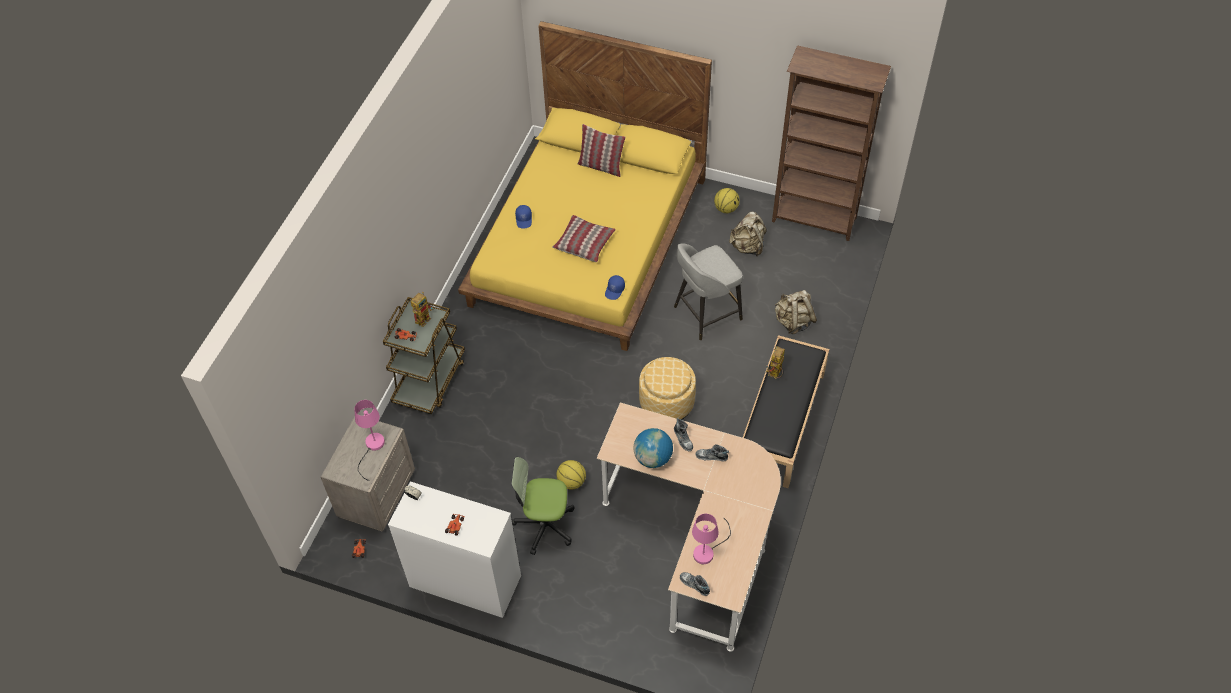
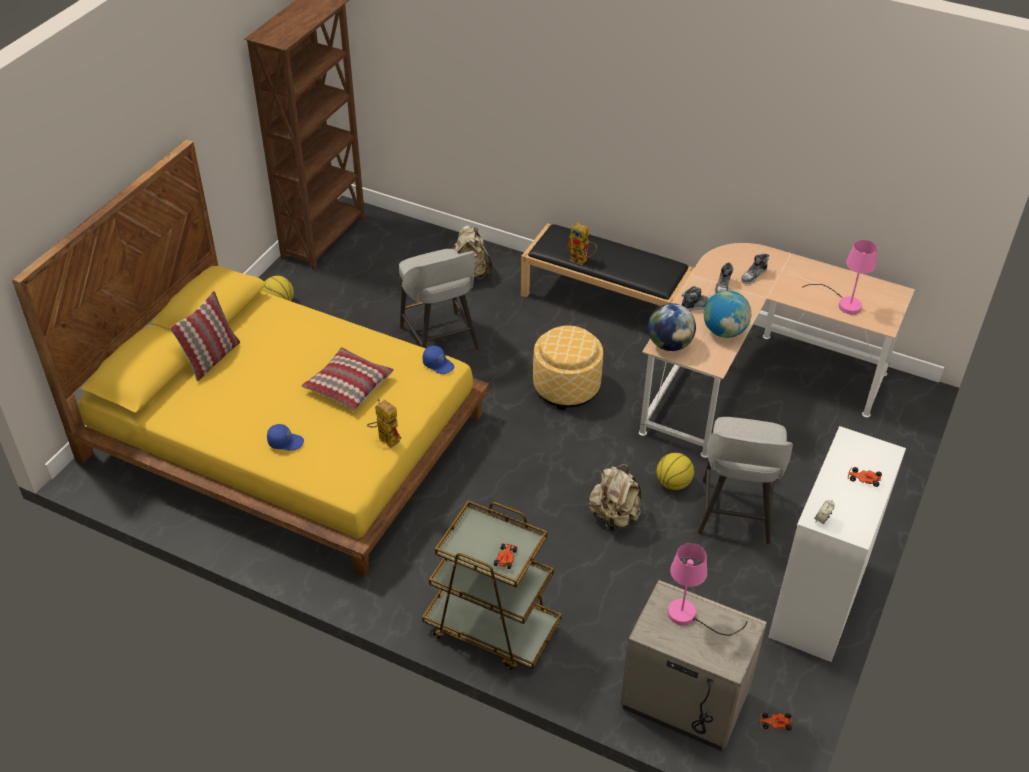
camera: 85 degrees left, 10 degrees down
(424, 317) = (474, 535): toy robot -> toy robot (384, 439)
(544, 525) = (735, 514): office chair -> grey stool
(630, 420) = (669, 344): none -> globe
(694, 585) = (887, 317): shoe -> shoe (753, 275)
(747, 246) = (346, 294): beige backpack -> beige backpack (614, 517)

